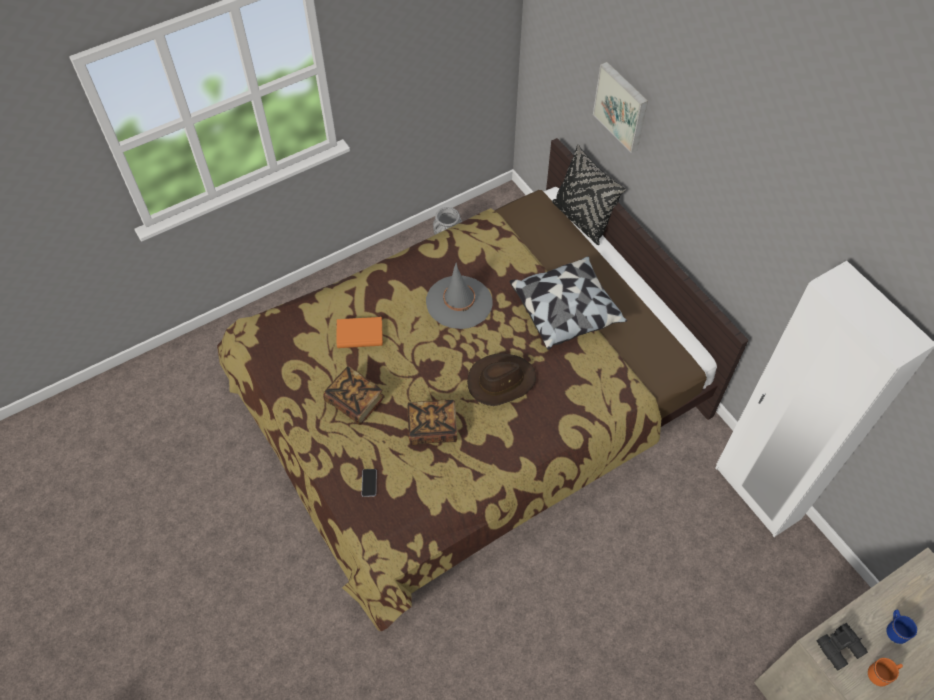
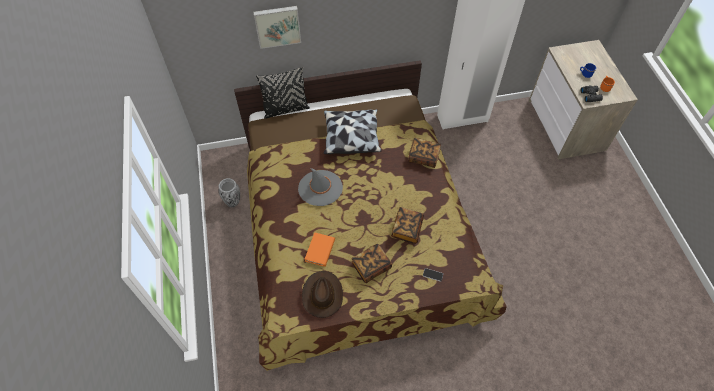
camera: 70 degrees left, 0 degrees up
(501, 381) = (387, 184): brown hat -> brown hat (322, 294)
(575, 416) = (423, 157): none -> book

